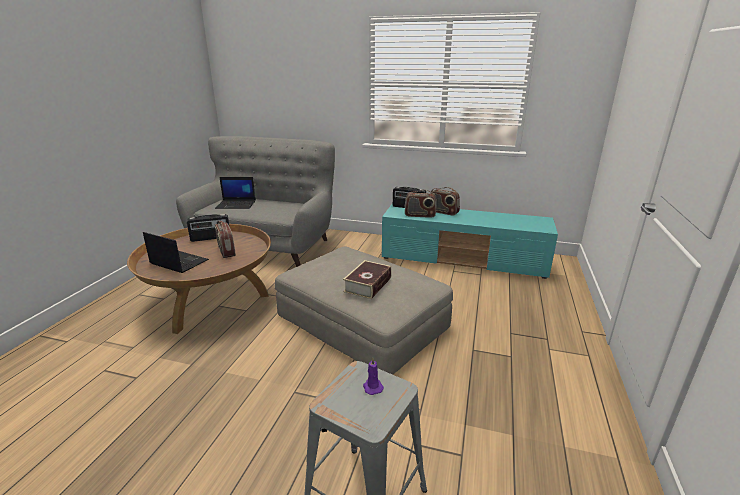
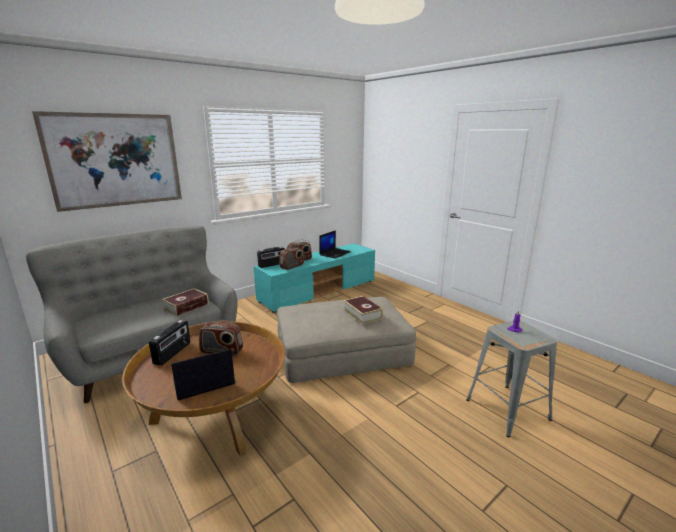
camera: 55 degrees left, 5 degrees down
(236, 204) = (119, 319): laptop -> laptop (335, 253)
(277, 212) = (186, 306): none -> book
(288, 73) = (116, 160): none -> picture

